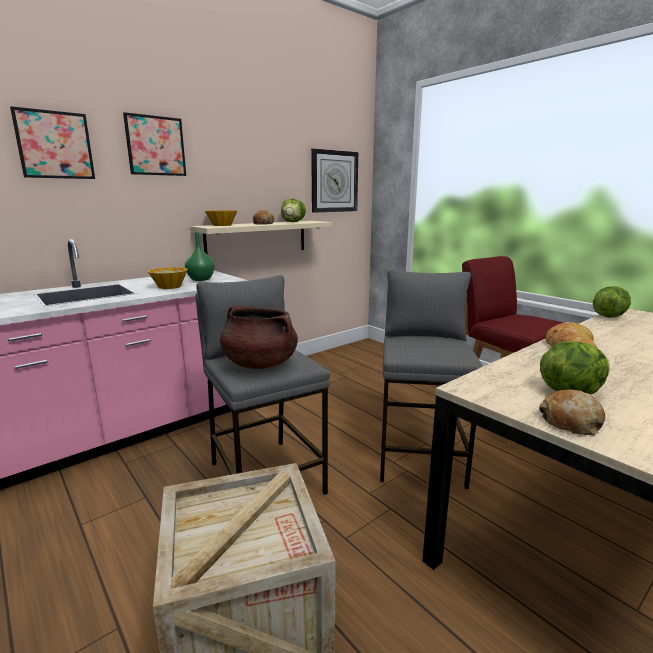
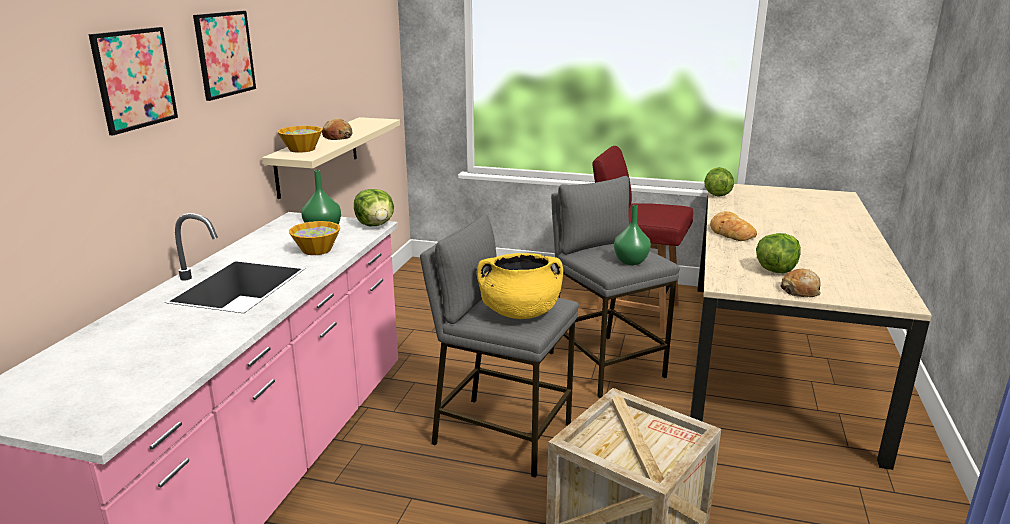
camera: 35 degrees left, 5 degrees up
(259, 364) = (520, 312): brown cooking pot -> yellow cooking pot
(293, 222) = (358, 126): lettuce -> lettuce (376, 225)
(334, 181) = (373, 59): wall clock -> none
(431, 352) = (631, 261): none -> green vase

